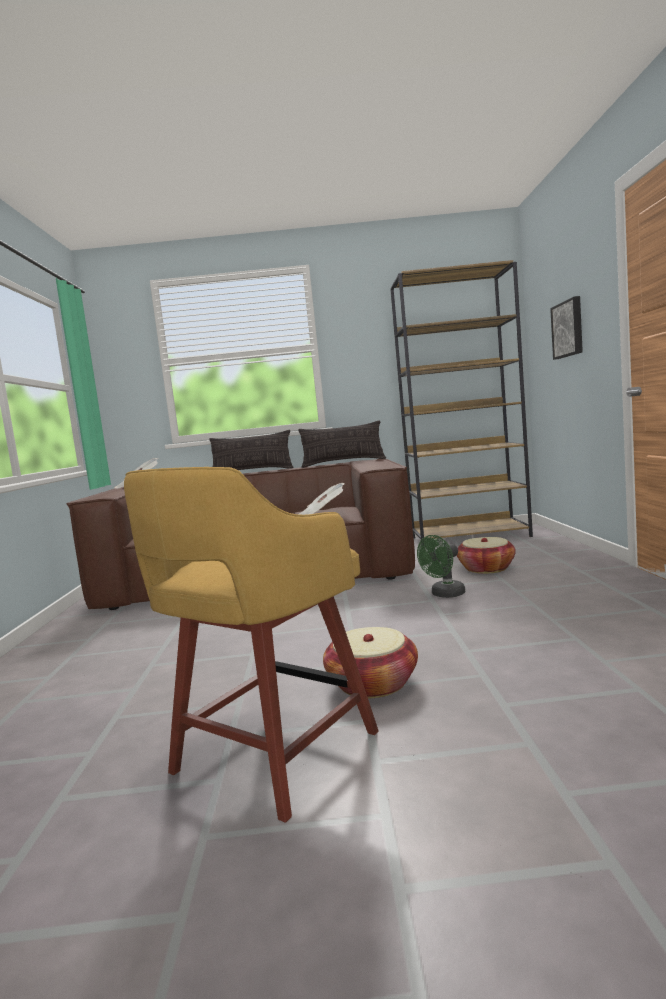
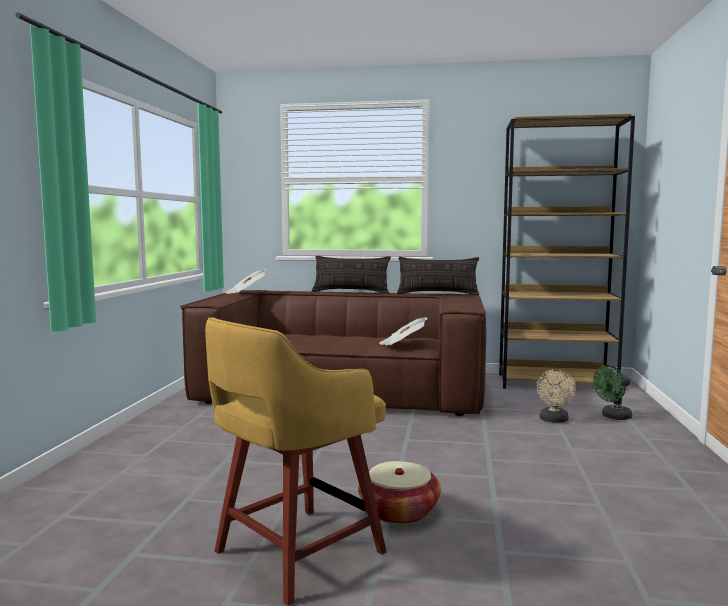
camera: 10 degrees right, 0 degrees up
(444, 595) = (501, 440): green fan -> green fan (613, 417)
(486, 569) = (554, 420): basket -> beige fan
(569, 329) = (677, 191): picture -> none

